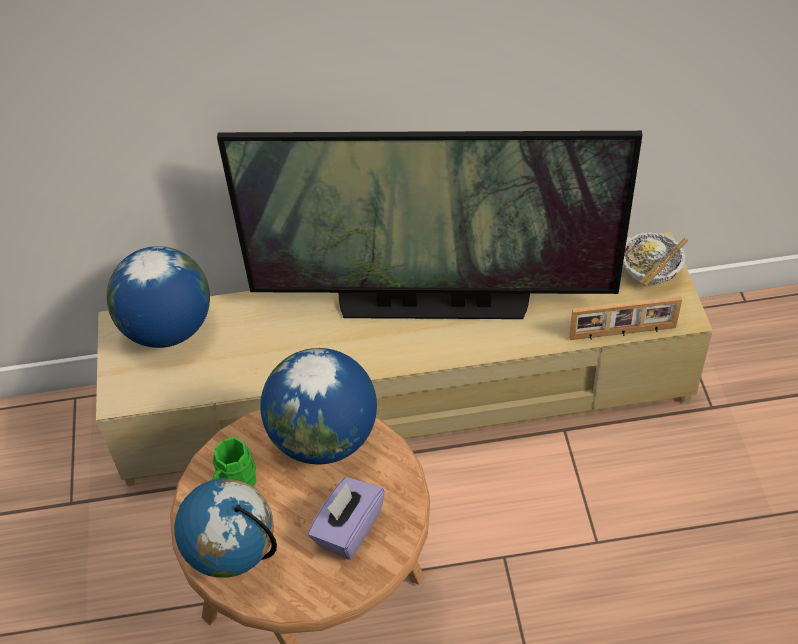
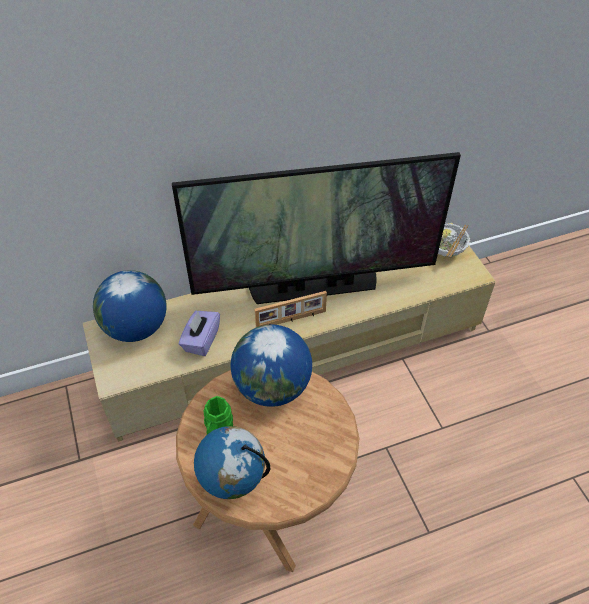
camera: 15 degrees left, 0 degrees up
(348, 529) = (306, 448): purple tissue box -> purple tissue box (201, 340)
(623, 333) = (441, 290): picture frame -> picture frame (291, 320)

